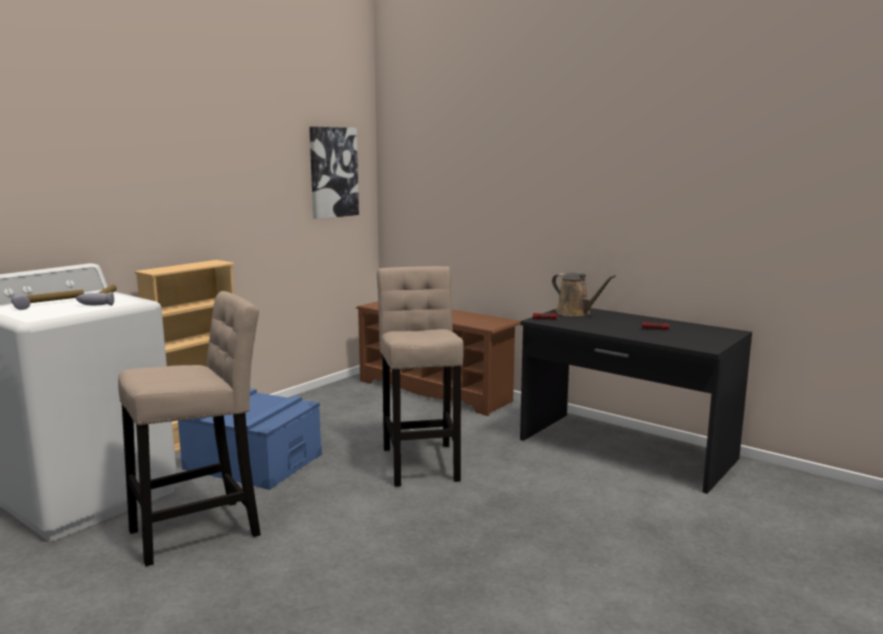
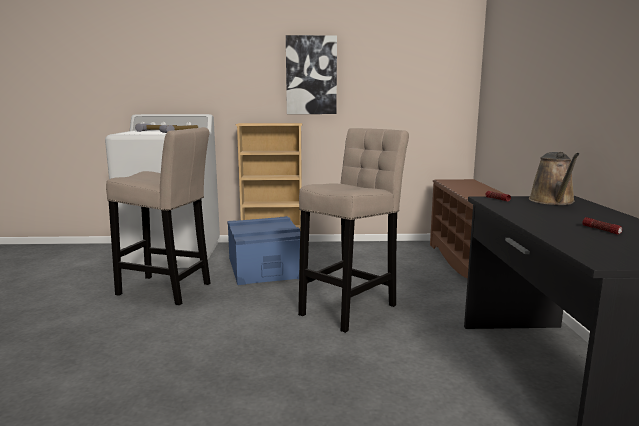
camera: 50 degrees right, 0 degrees up
(333, 172) = (426, 61): picture -> picture (311, 75)

